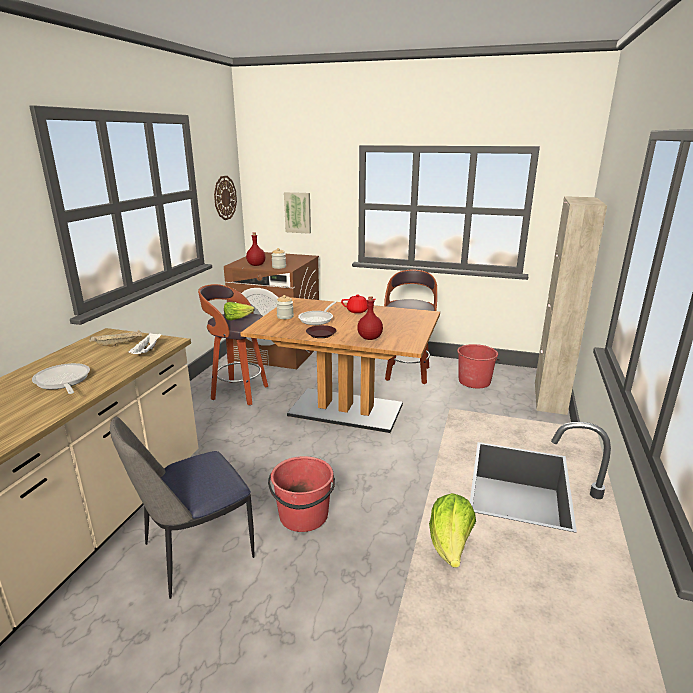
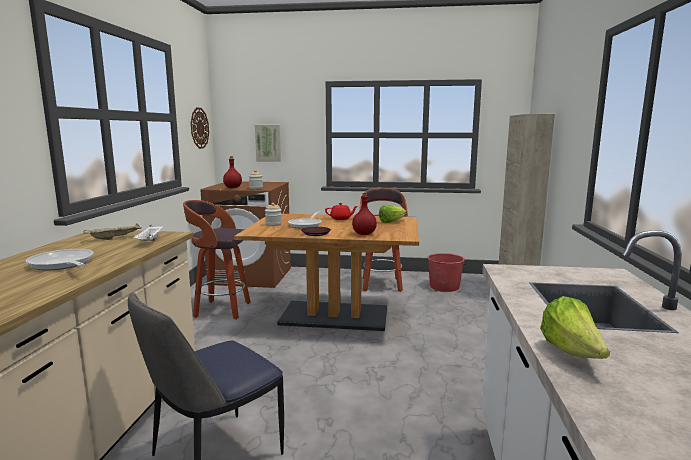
camera: 10 degrees left, 10 degrees down
(237, 319) = (222, 231): lettuce -> lettuce (391, 222)
(303, 516) = (324, 409): red bucket -> none

